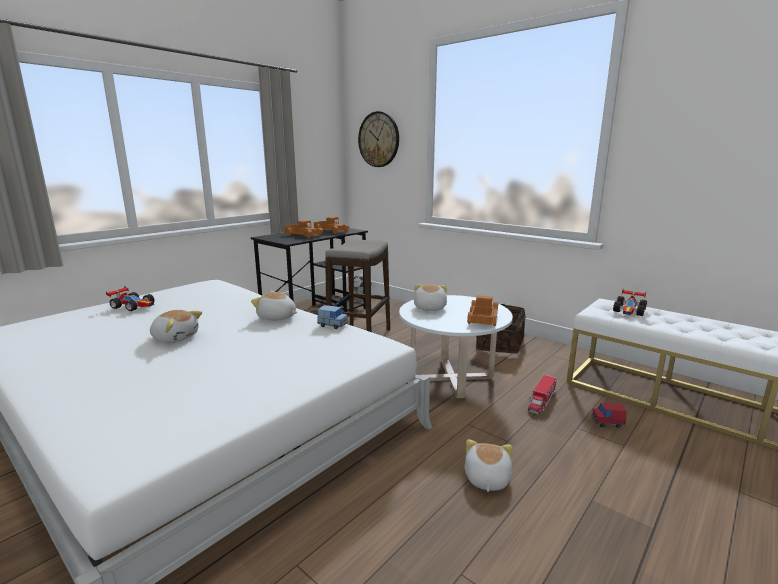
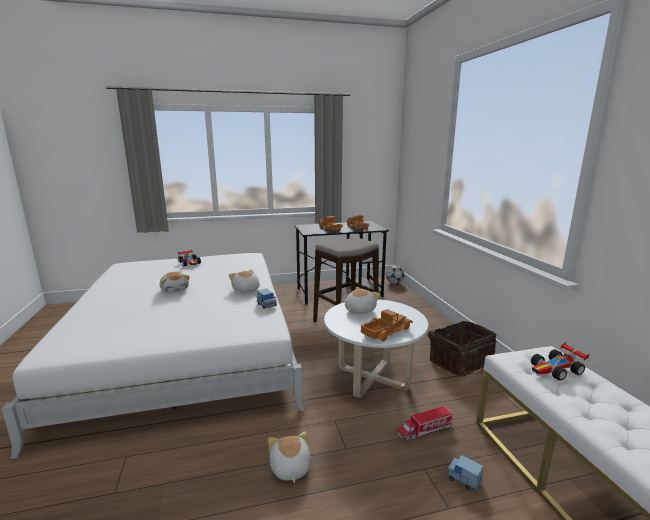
camera: 35 degrees right, 0 degrees up
(379, 139) = (418, 149): wall clock -> none
(486, 479) = (289, 468): plush toy -> plush toy turned 60 degrees counterclockwise
(607, 422) = (463, 479): red toy car -> blue toy car

